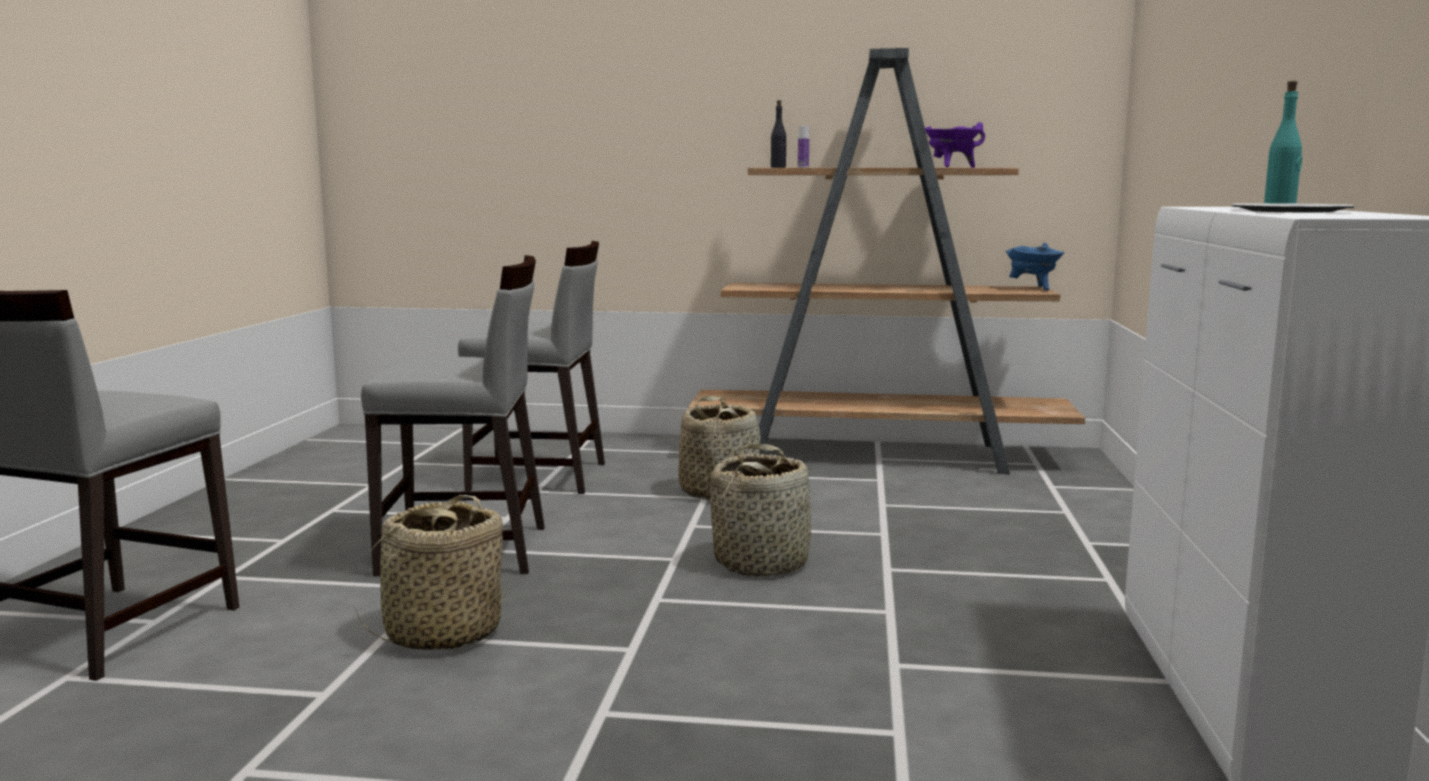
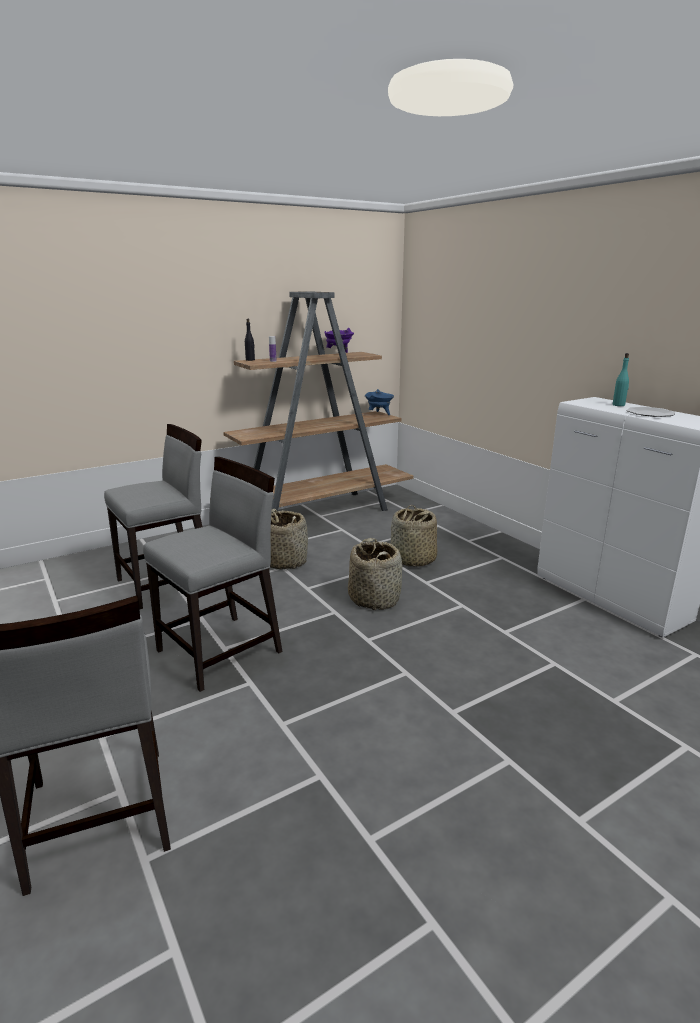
camera: 40 degrees left, 10 degrees up
(442, 633) = (308, 708): basket -> basket (412, 559)

